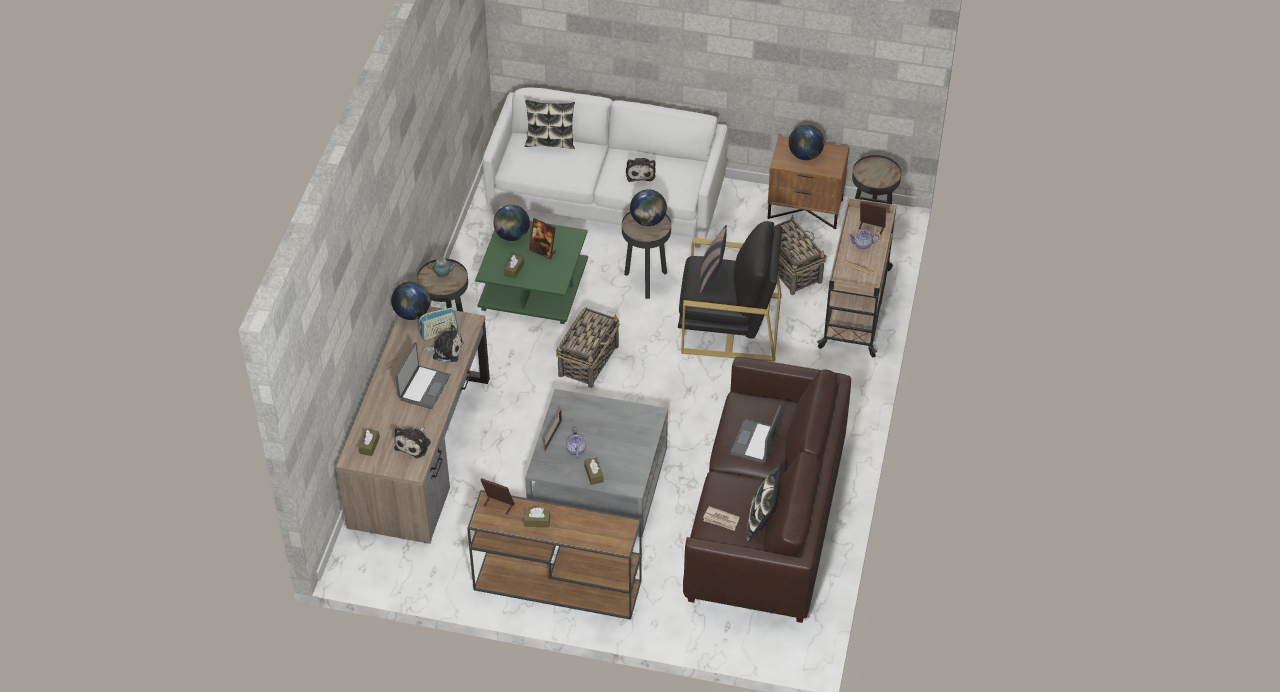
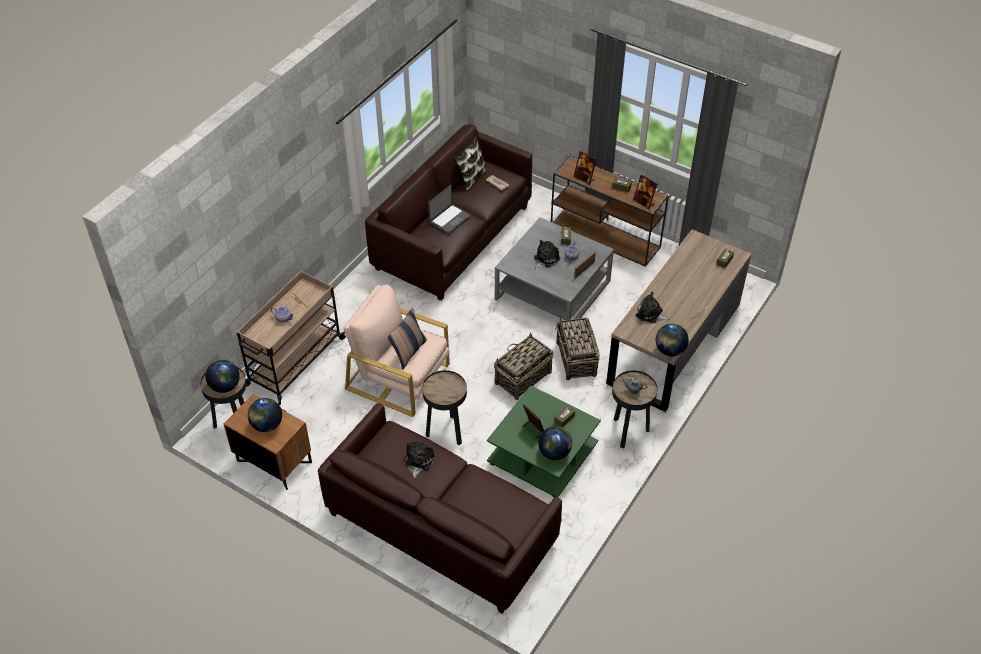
camera: 160 degrees left, 0 degrees up
(414, 444) = (691, 254): plush toy -> plush toy (545, 259)
(423, 387) = (675, 290): laptop -> none
(439, 332) = (652, 329): radio -> none
(550, 142) = (486, 522): pillow -> none
(607, 199) = (441, 527): white sofa -> brown sofa
(648, 221) = (440, 392): globe -> globe (225, 386)
(730, 323) = (399, 377): black armchair -> beige armchair
(791, 269) = (323, 409): basket -> basket (576, 360)
(871, 227) = (266, 330): picture frame -> picture frame (584, 178)

